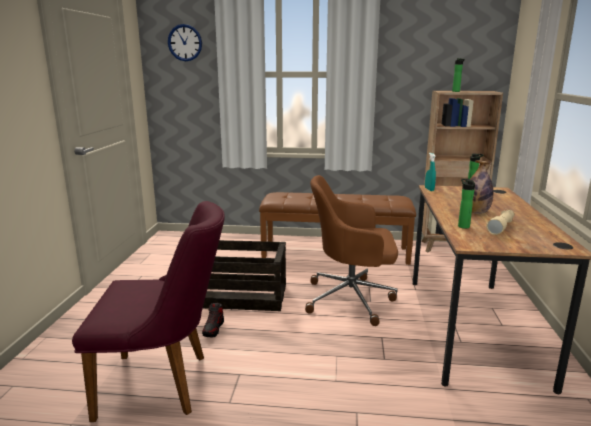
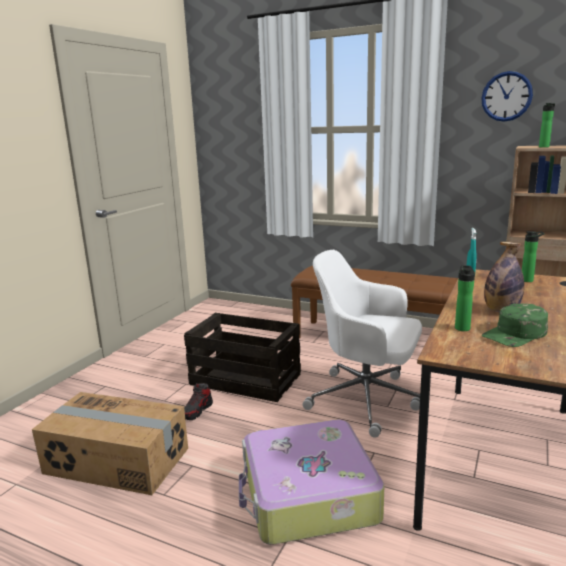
camera: 20 degrees right, 0 degrees up
(164, 384) = (116, 461): purple chair -> cardboard box
(185, 42) = (233, 98): wall clock -> wall clock (506, 96)
(352, 299) = (367, 400): brown office chair -> white office chair
(352, 378) = (307, 495): none -> suitcase
(501, 227) = (515, 334): beige flashlight -> green cap

